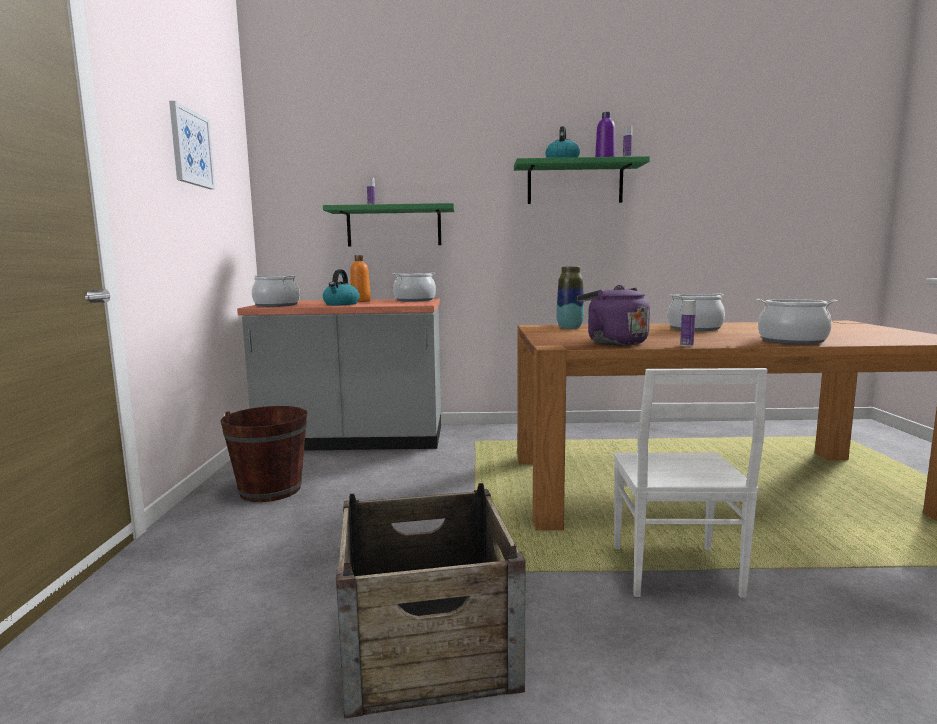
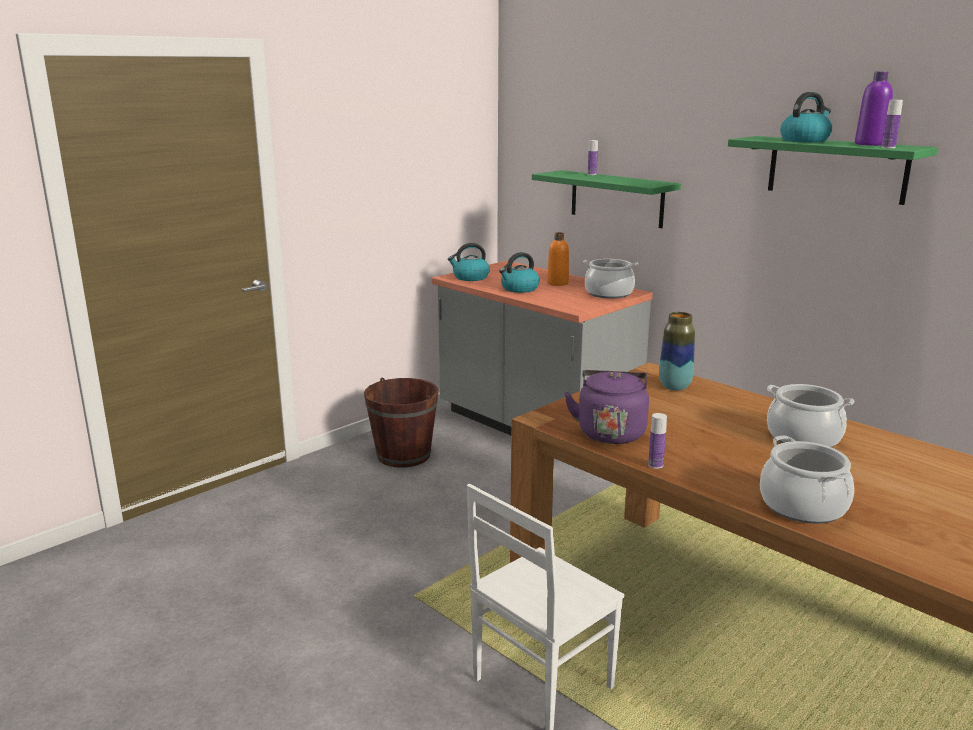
camera: 45 degrees right, 10 degrees up
(191, 148) = (394, 130): picture -> none
(277, 305) = (470, 277): cooking pot -> kettle
(426, 645) = (309, 621): crate -> none

